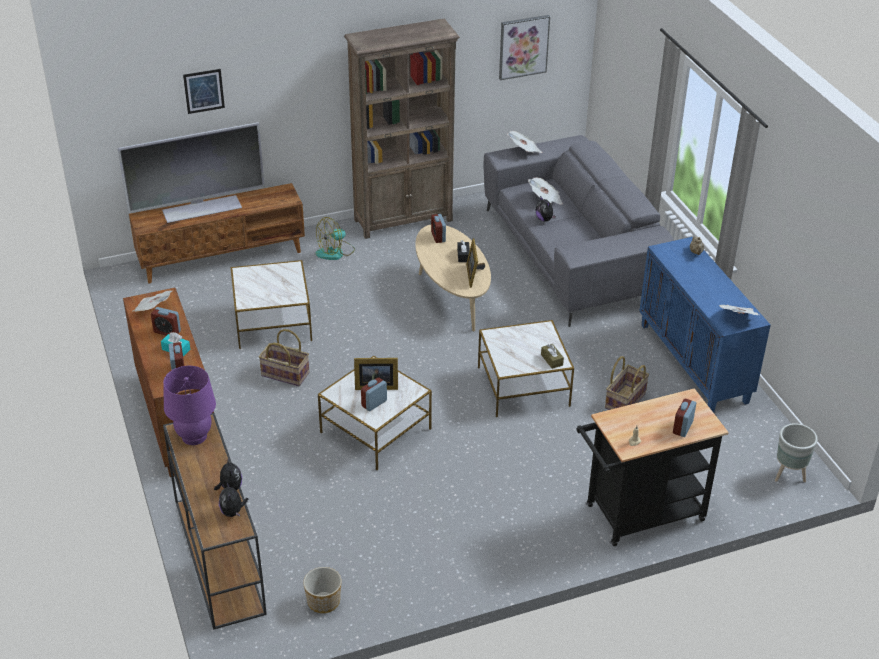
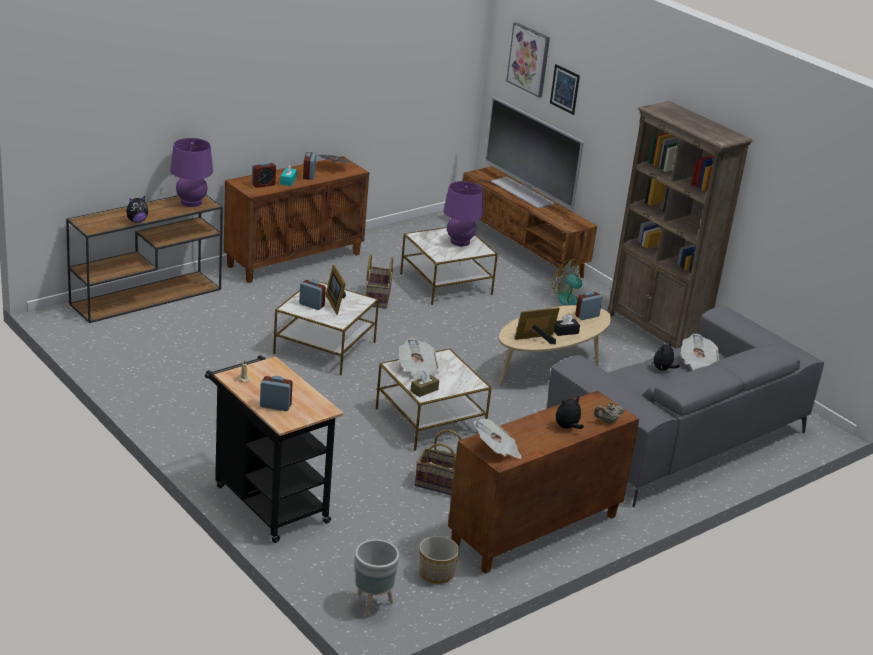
camera: 70 degrees right, 10 degrees down
(233, 512) = (110, 225): plush toy -> plush toy (567, 427)
(268, 277) = (460, 242): none -> purple table lamp
(323, 602) = (108, 345): planter -> planter (435, 573)
(523, 46) = (822, 226): picture -> picture (529, 59)
(524, 150) = (748, 325): newspaper -> newspaper (417, 370)
(694, 363) = (534, 531): blue cabinet -> brown cabinet

